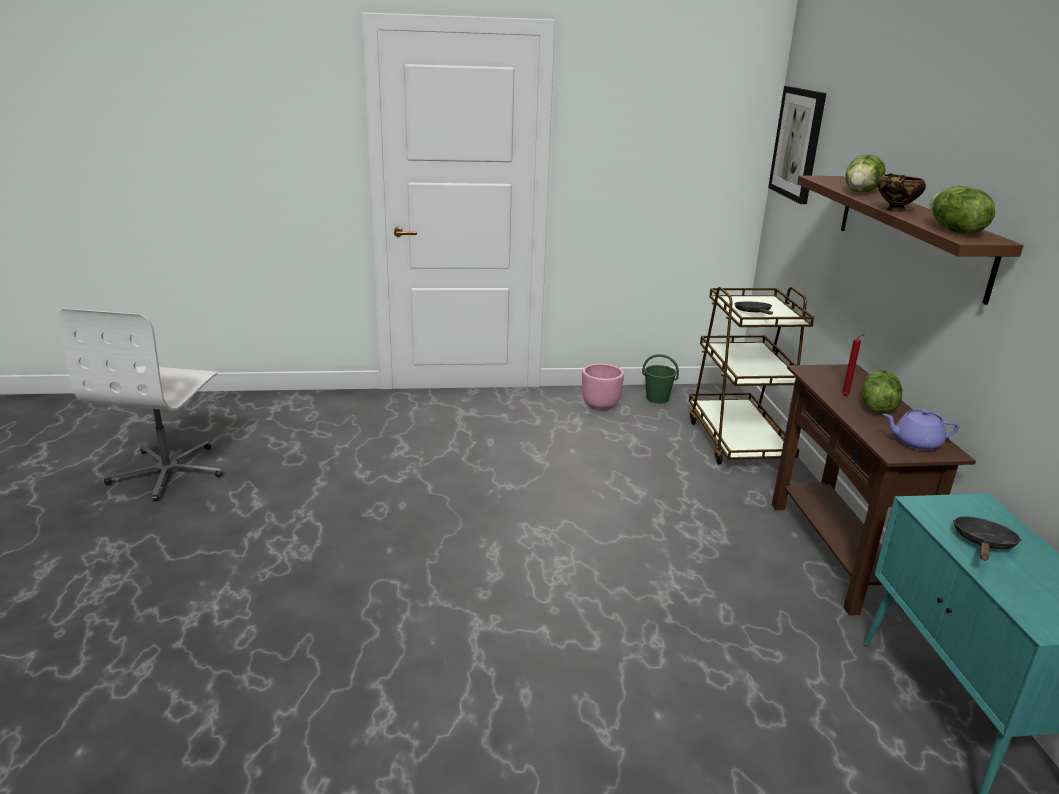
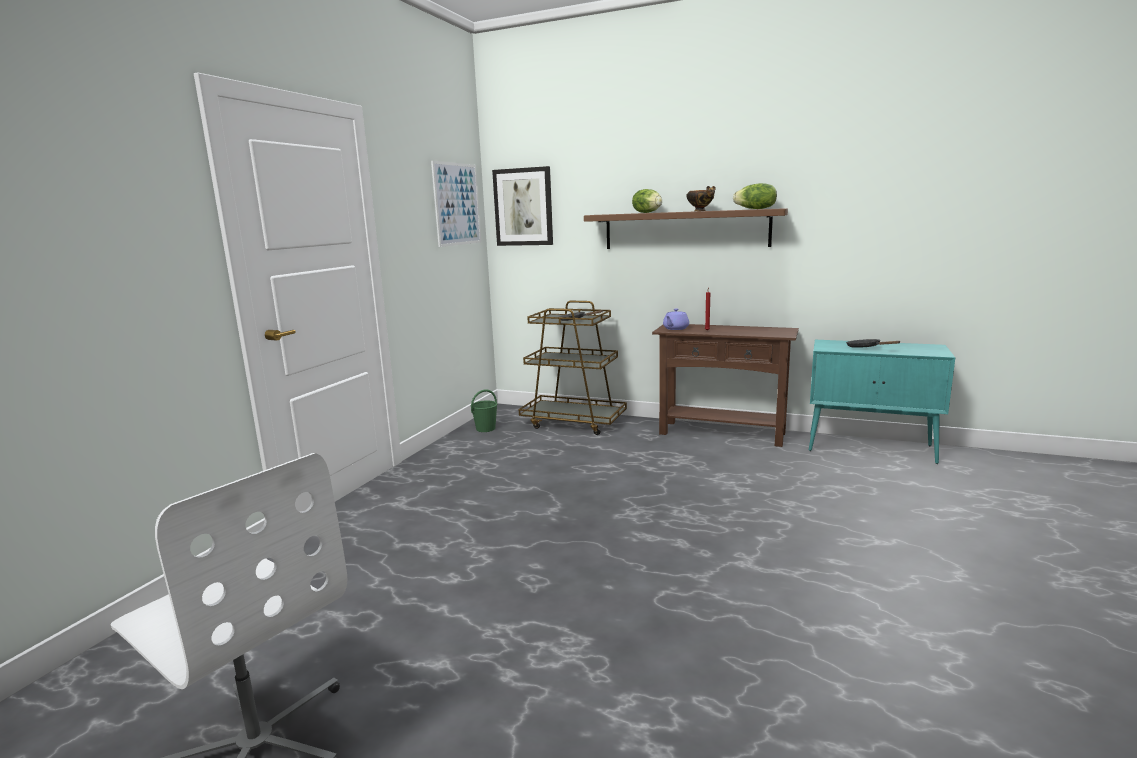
camera: 60 degrees left, 10 degrees down
(601, 406) = (469, 448): pink planter -> none
(709, 128) = (457, 204): none -> picture
(876, 407) = (726, 329): lettuce -> none
(915, 442) = (774, 331): purple teapot -> purple teapot (675, 328)

